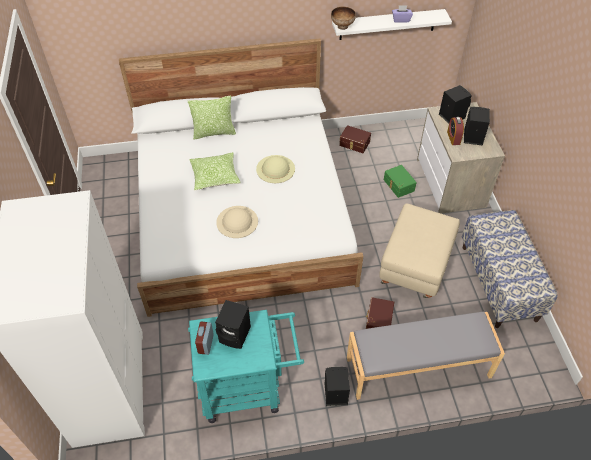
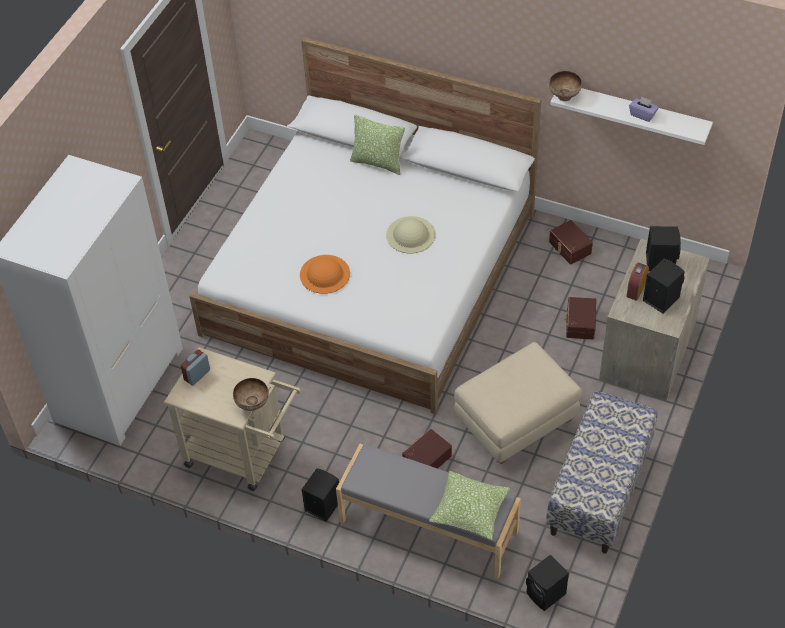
camera: 35 degrees right, 0 degrees up
(215, 176) = (340, 214): pillow -> pillow (470, 511)
(235, 335) = (229, 381): black speaker -> black speaker (546, 594)
(237, 221) = (325, 274): beige hat -> orange hat
(248, 388) = (243, 455): turquoise cart -> beige cart
(269, 344) = (252, 404): none -> bowl
(398, 185) = (579, 323): green storage box -> brown storage box

